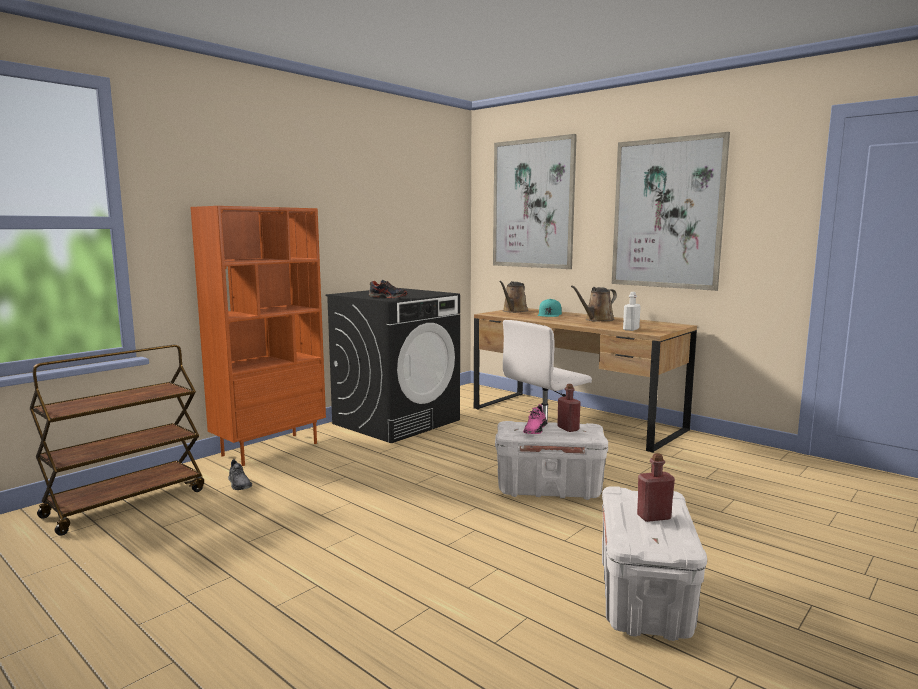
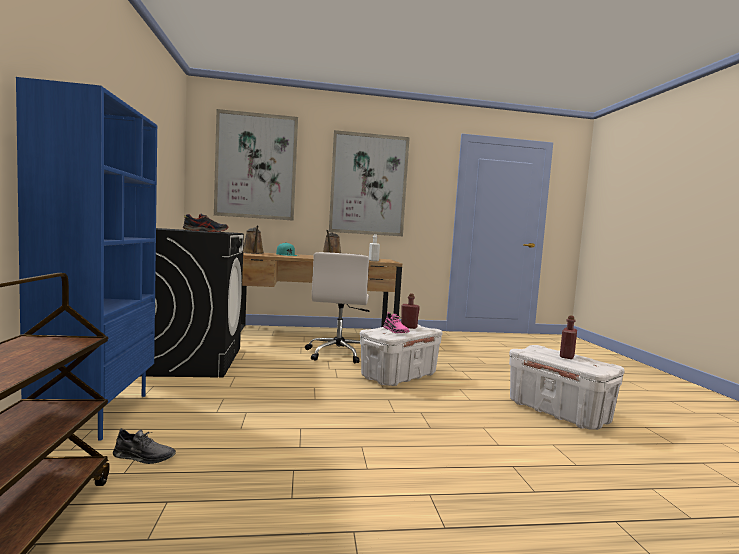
camera: 50 degrees left, 5 degrees down
(270, 449) = (97, 414): orange bookcase -> blue bookcase

